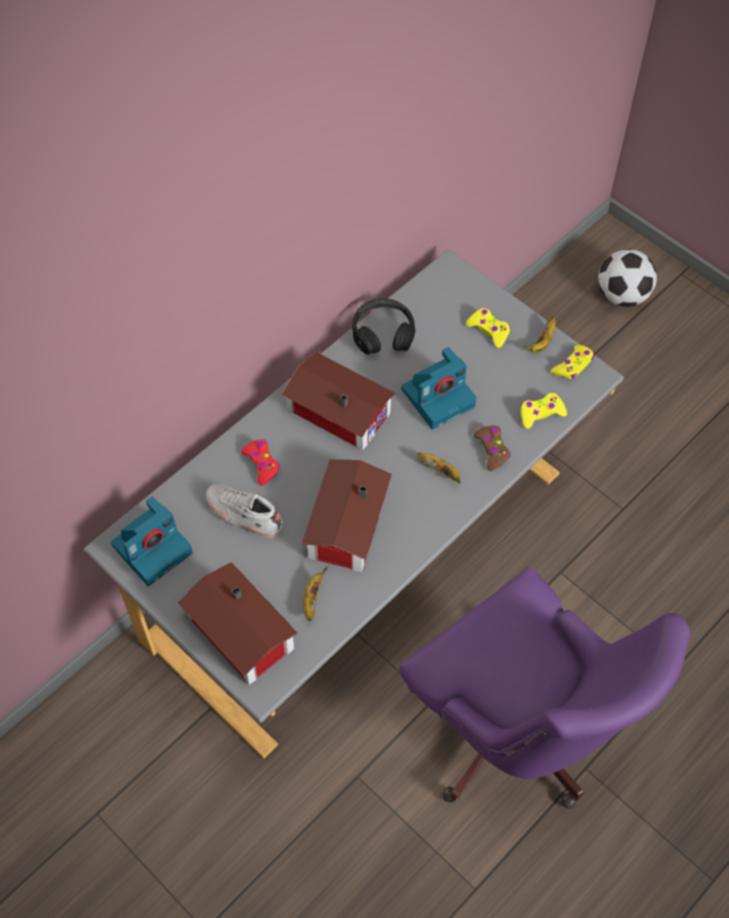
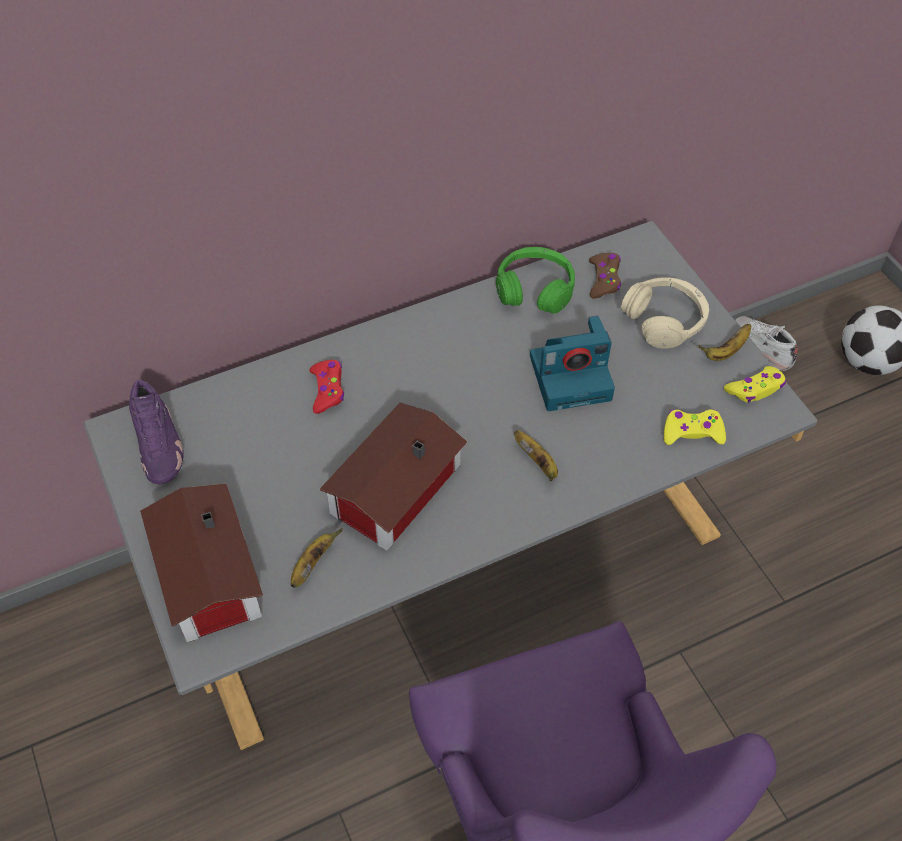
camera: 20 degrees right, 5 degrees down
(153, 547) = (159, 444): camera -> purple shoe
(243, 515) = (279, 440): white shoe -> white shoe (760, 347)
(337, 408) = (444, 355): toy house -> none
(383, 333) = (535, 289): black headphones -> green headphones
(489, 330) = (664, 320): yellow game controller -> beige headphones
(492, 450) = (612, 456): brown game controller -> brown game controller (604, 279)

